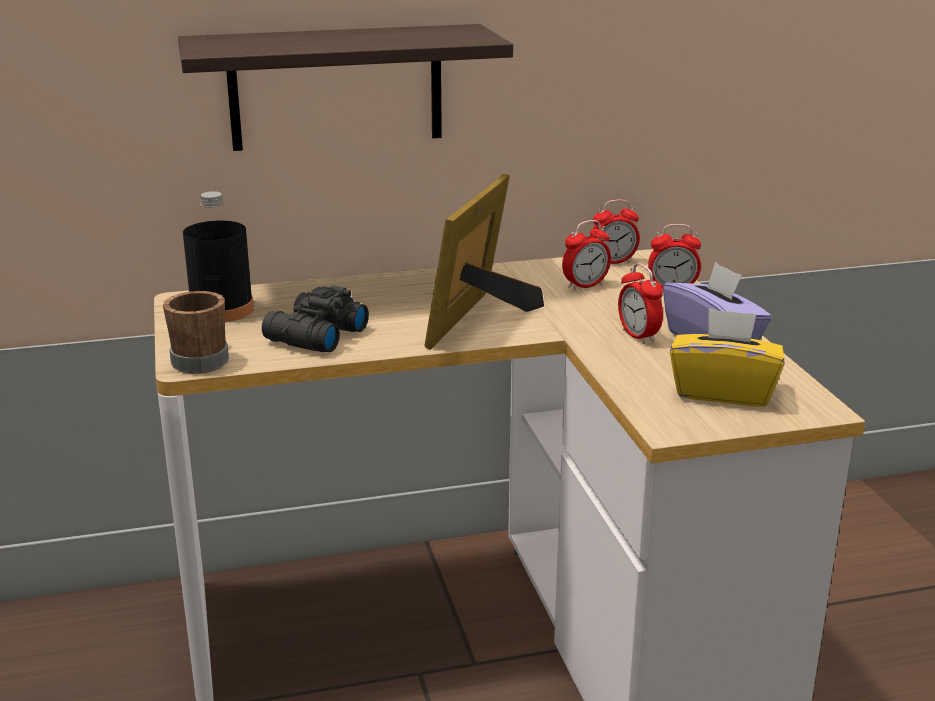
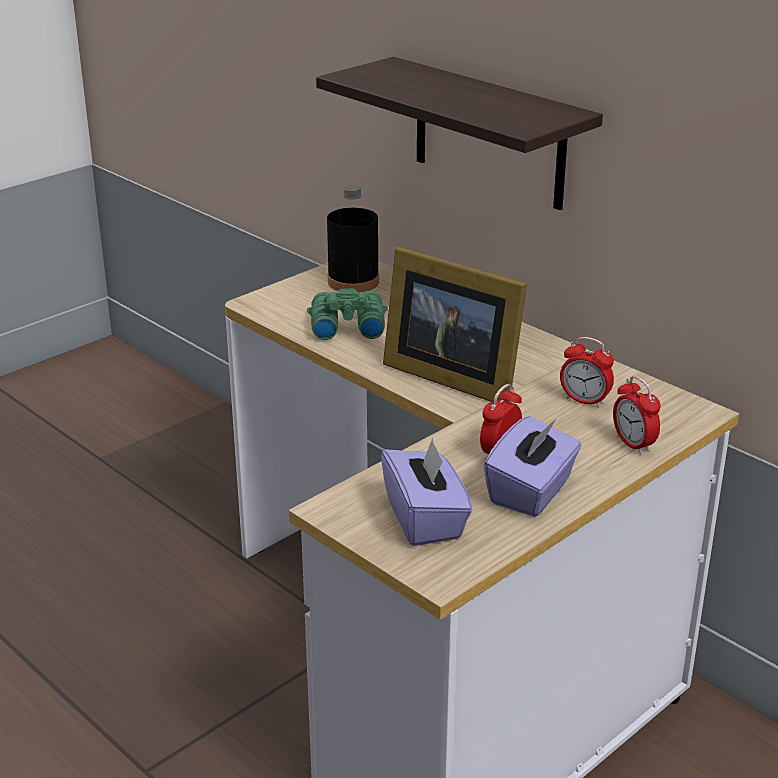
camera: 60 degrees right, 5 degrees up
(202, 359) = (268, 304): brown mug -> none
(313, 336) = (346, 326): black binoculars -> green binoculars
(479, 319) = (450, 375): picture frame -> picture frame turned 135 degrees counterclockwise
(613, 262) = (664, 399): alarm clock -> none
(723, 392) = (425, 519): yellow tissue box -> purple tissue box

